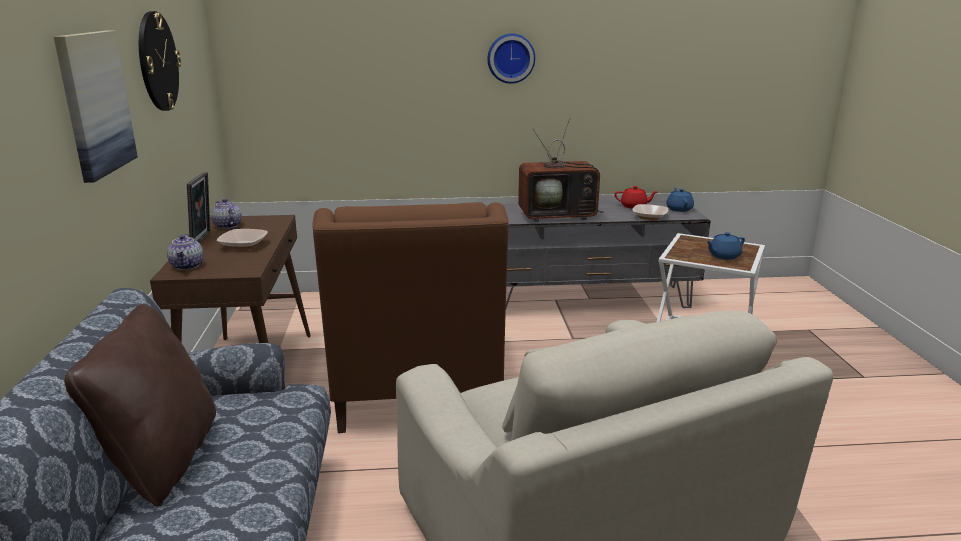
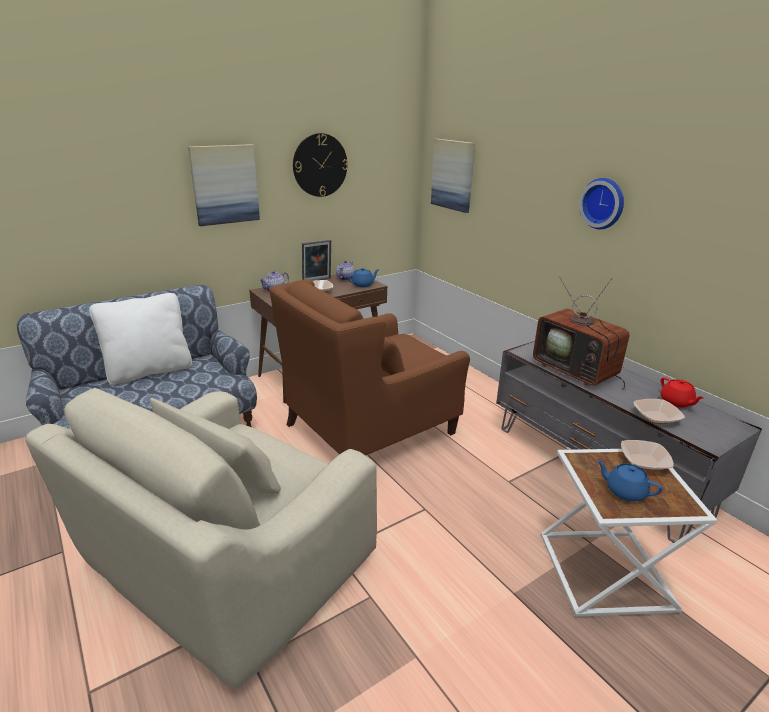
camera: 60 degrees right, 5 degrees up
(162, 461) = (149, 371): brown pillow -> white pillow
(285, 60) = (453, 175): none -> picture
(679, 209) = (719, 431): blue teapot -> blue teapot (363, 285)
(693, 241) = (644, 462): none -> bowl

